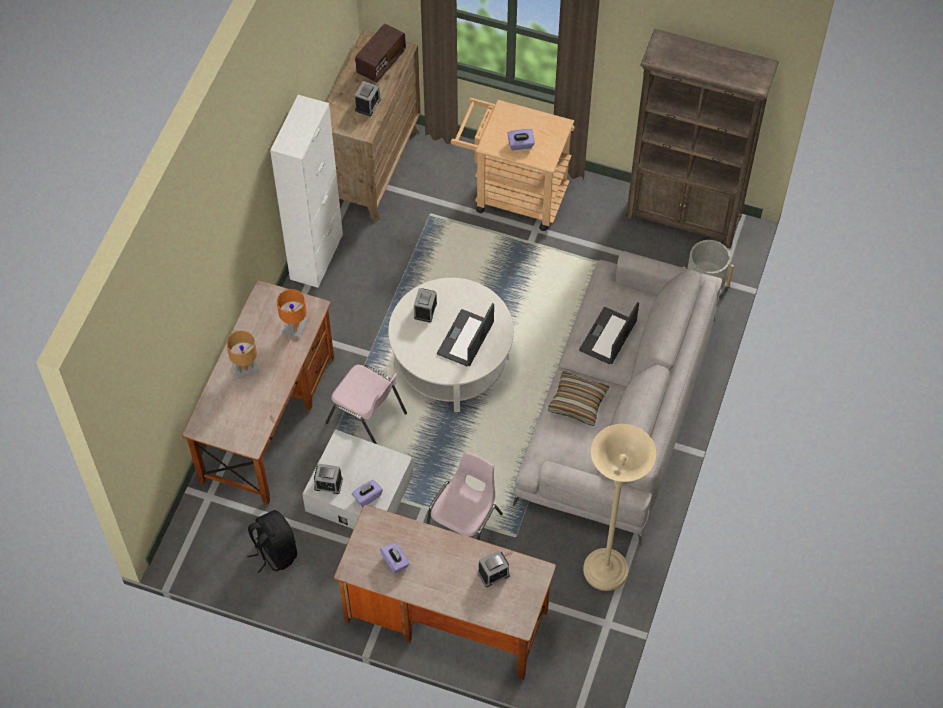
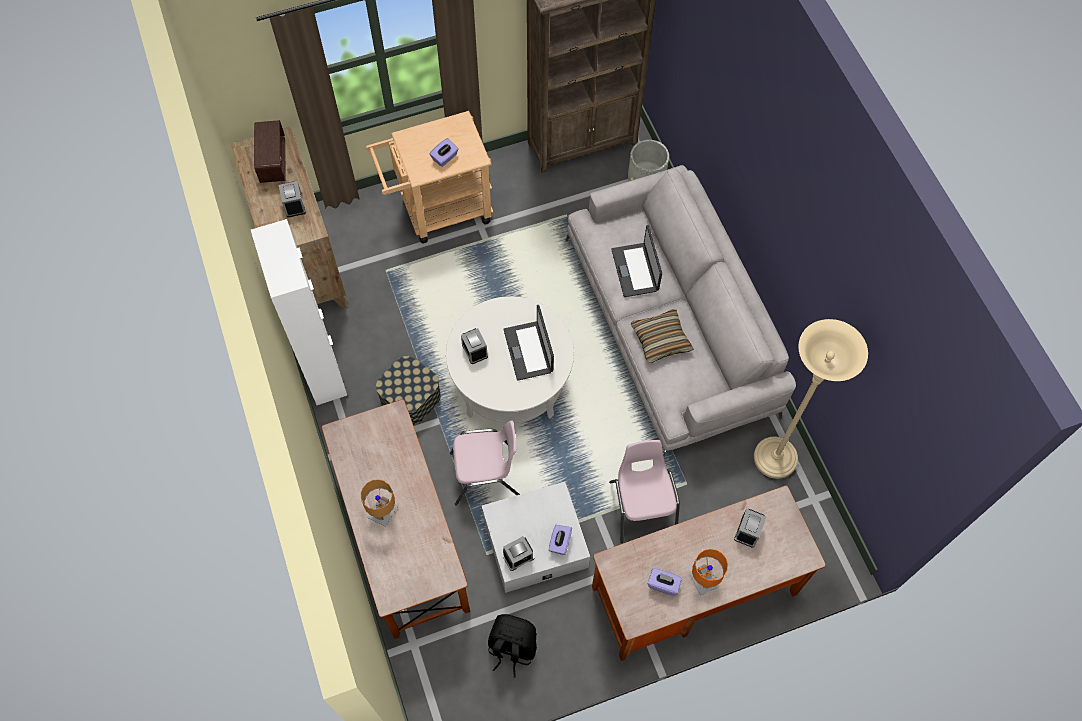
camera: 40 degrees left, 5 degrees up
(294, 327) = (393, 444): orange table lamp -> orange table lamp (703, 580)
(363, 322) = (410, 398): none -> storage box

